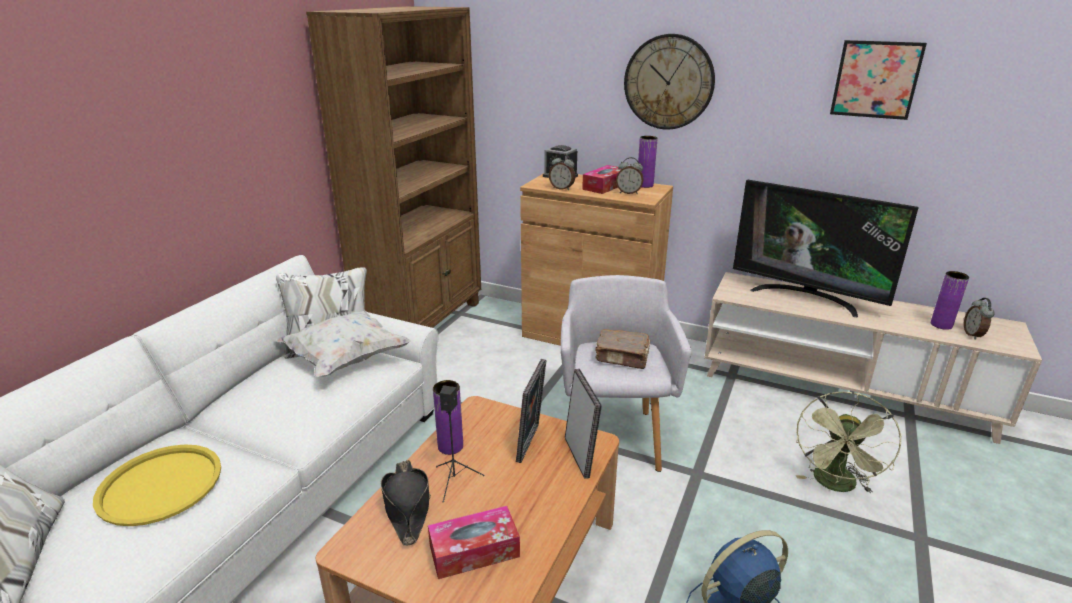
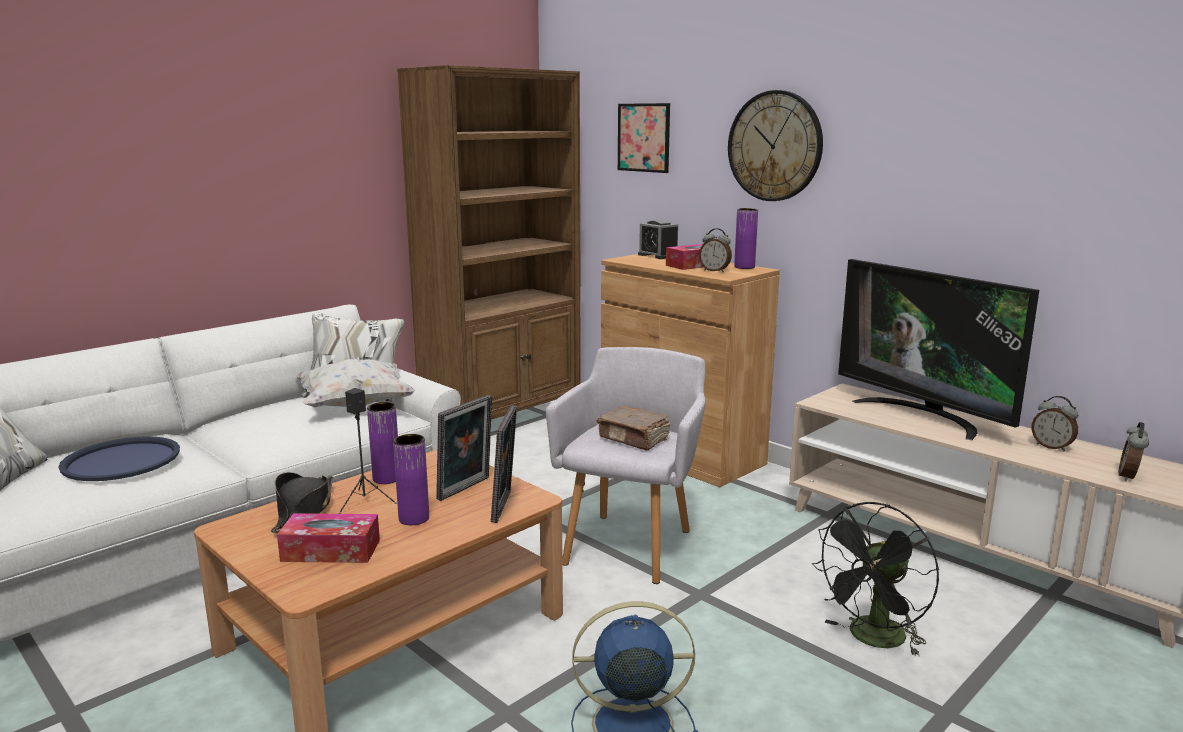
camera: 20 degrees right, 10 degrees down
(160, 485) = (121, 460): yellow tray -> blue tray
(562, 188) = (644, 263): alarm clock -> alarm clock (1052, 447)
(835, 485) = (873, 640): green fan -> black fan
(876, 79) = (1003, 134): picture -> picture (644, 137)
(941, 325) = (1090, 462): purple vase -> purple vase (414, 518)

